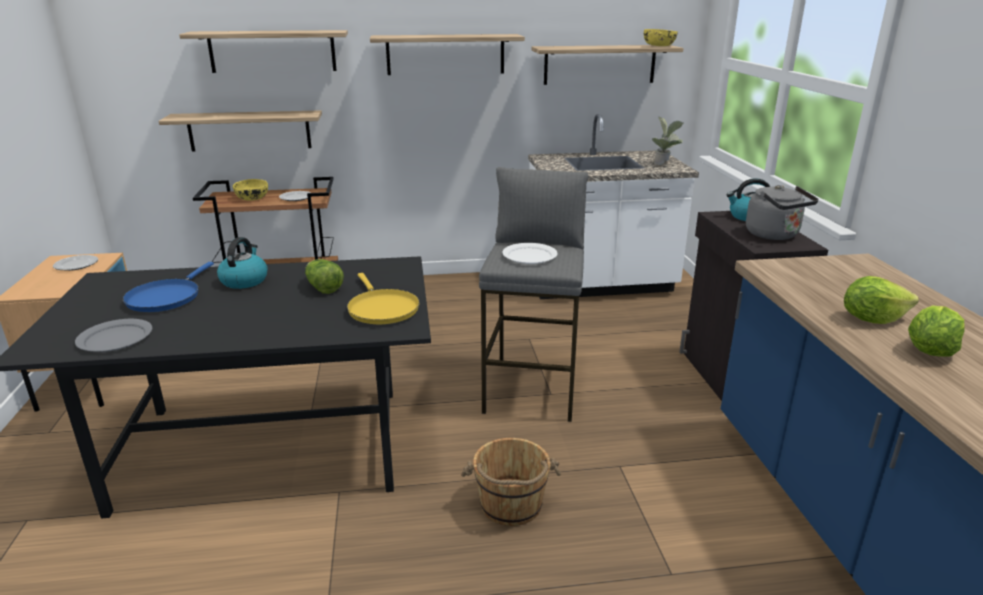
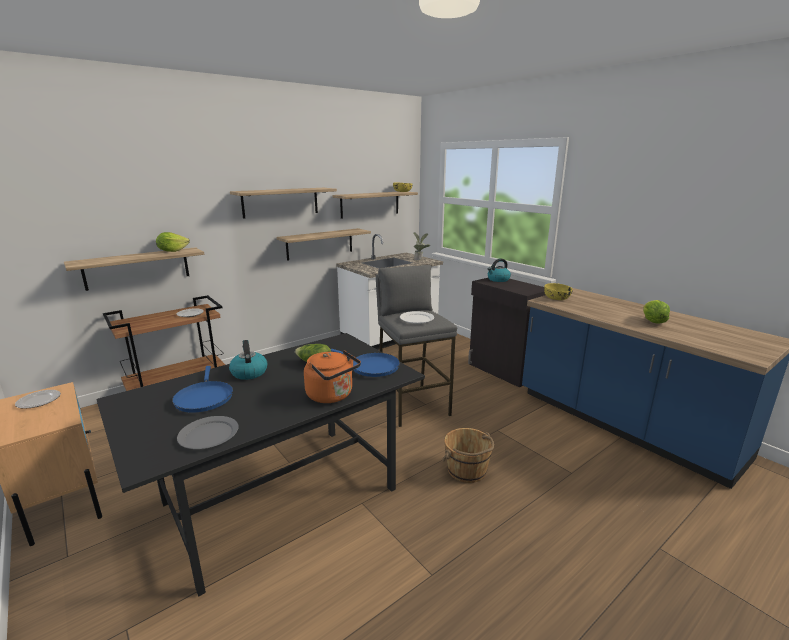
camera: 30 degrees left, 5 degrees down
(252, 198) = (153, 320): yellow bowl -> yellow bowl (557, 298)
(272, 51) = (154, 205): shelf -> shelf (320, 244)
(284, 332) = (332, 396): none -> orange kettle
(381, 309) = (371, 367): yellow frying pan -> blue frying pan
(774, 235) = (522, 286): grey kettle -> none
(872, 319) = (616, 314): lettuce -> lettuce (172, 251)

